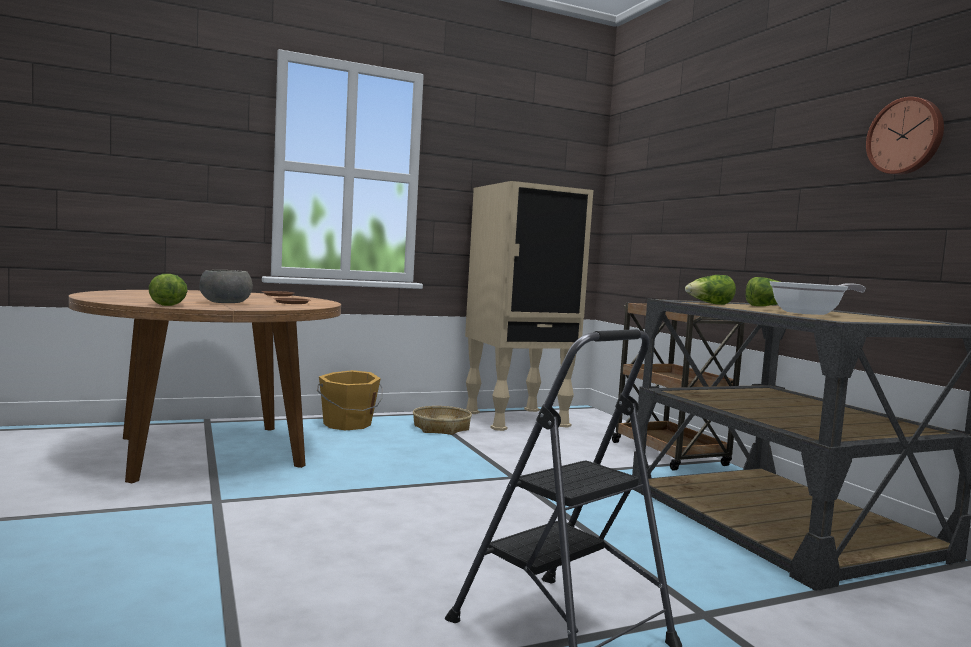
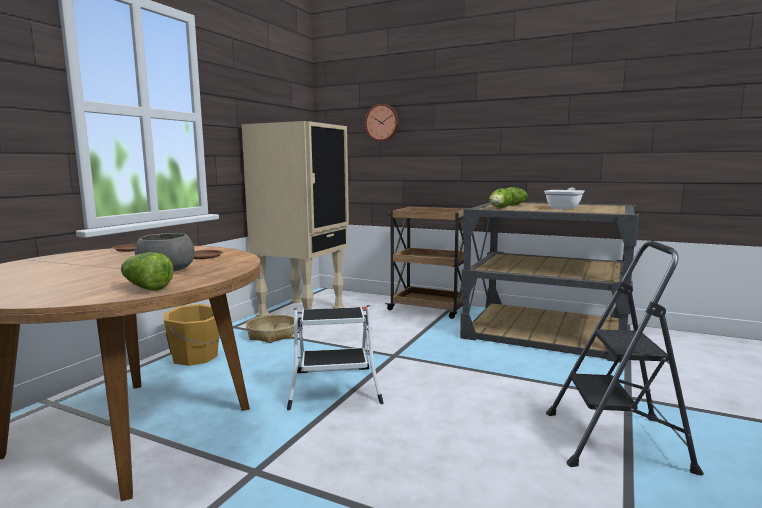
camera: 40 degrees left, 5 degrees up
(395, 478) = (334, 388): none -> step ladder
(906, 136) = (575, 99): wall clock -> wall clock (382, 123)

